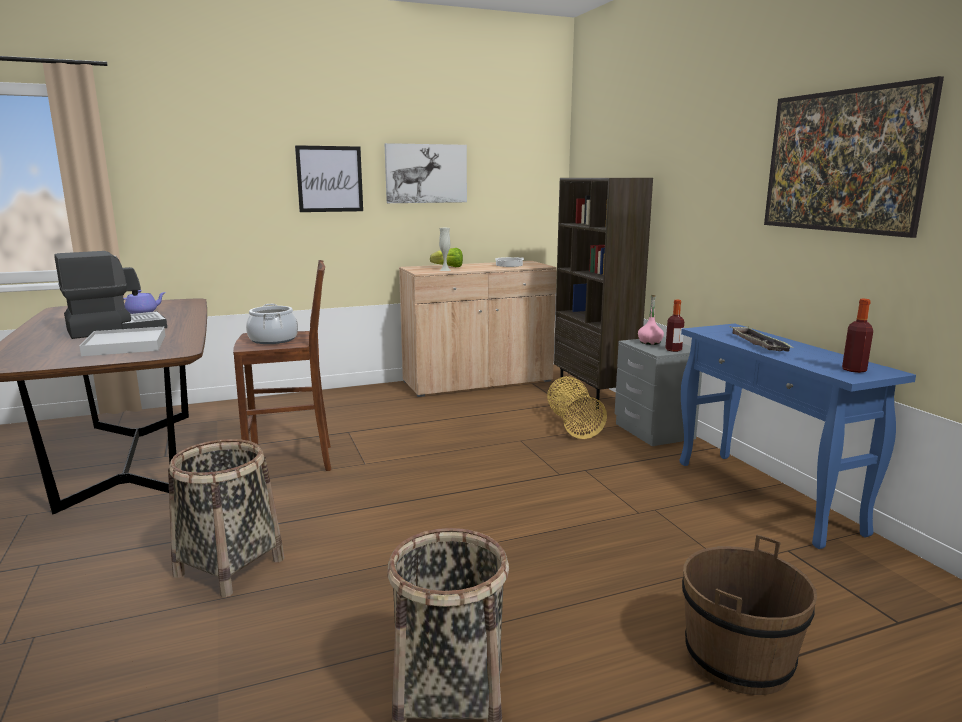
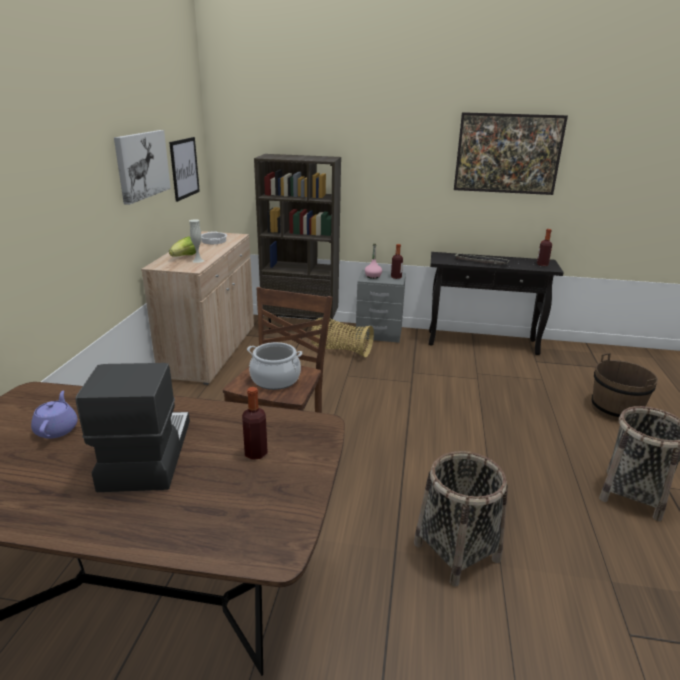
camera: 60 degrees left, 10 degrees up
(125, 345) = (256, 453): white tray -> bottle
(329, 179) = (83, 188): picture -> picture (184, 168)
(766, 497) = (483, 342): blue console table -> black console table

